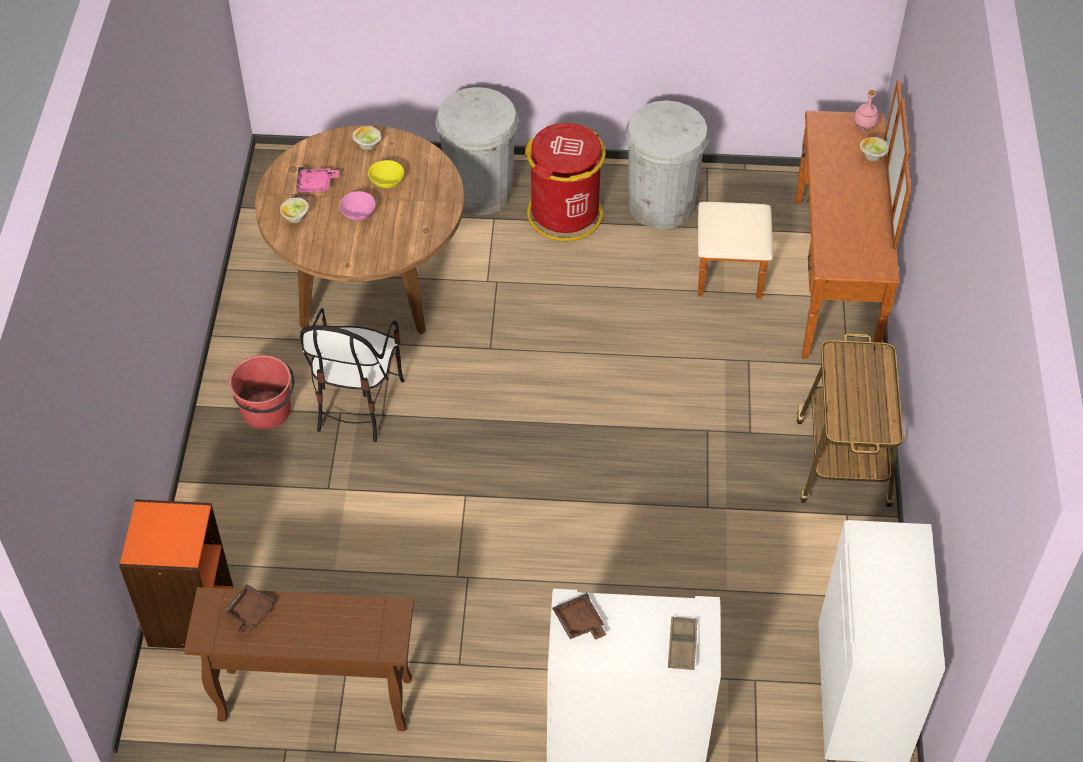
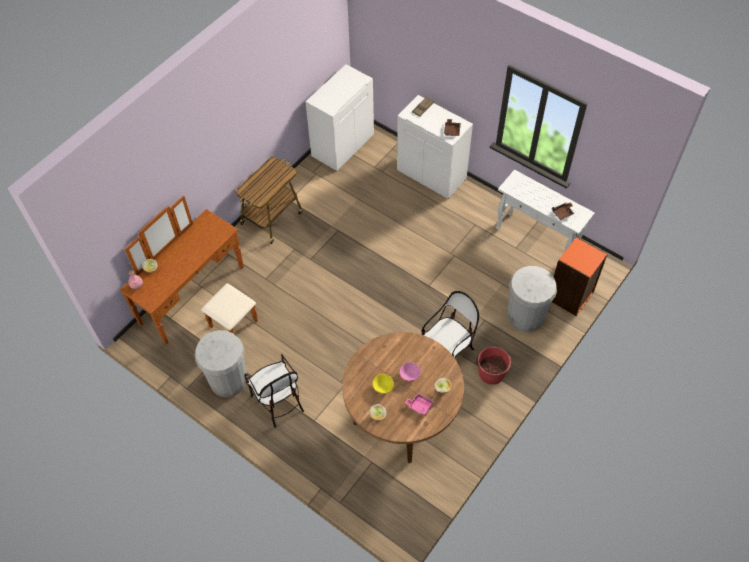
camera: 145 degrees left, 5 degrees up
(314, 700) = (537, 240): brown console table -> white console table
(479, 191) = (308, 443): white trash can -> white trash can (525, 316)
(565, 214) = (278, 402): red trash can -> chair

